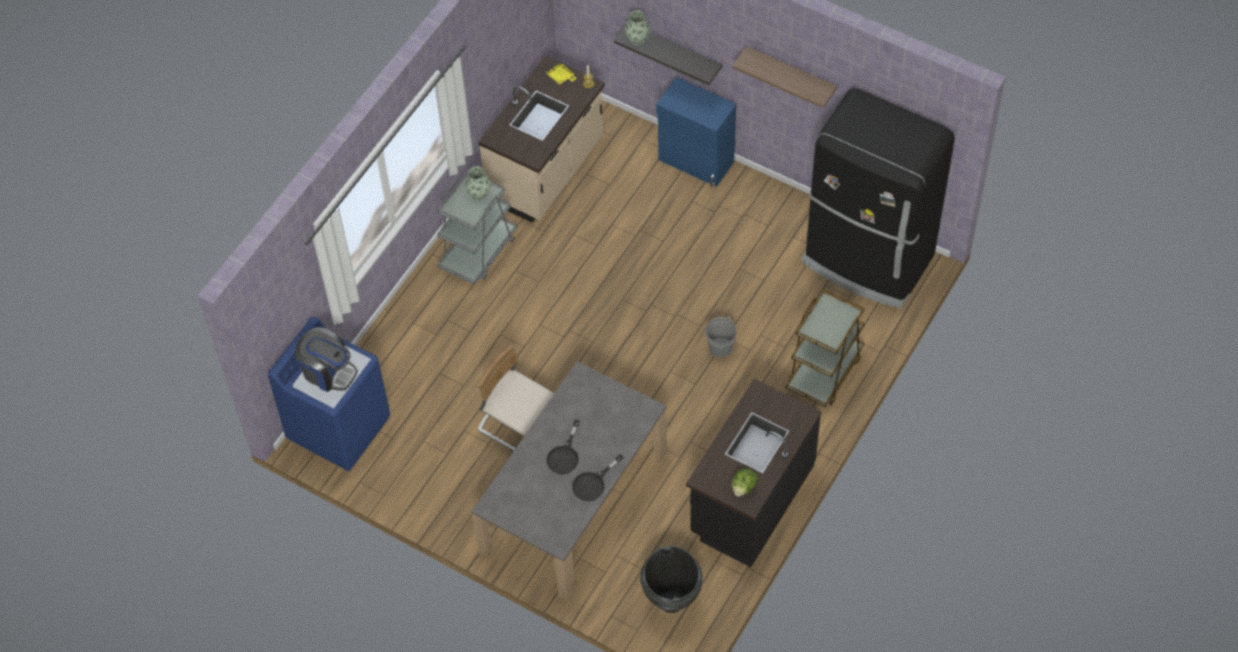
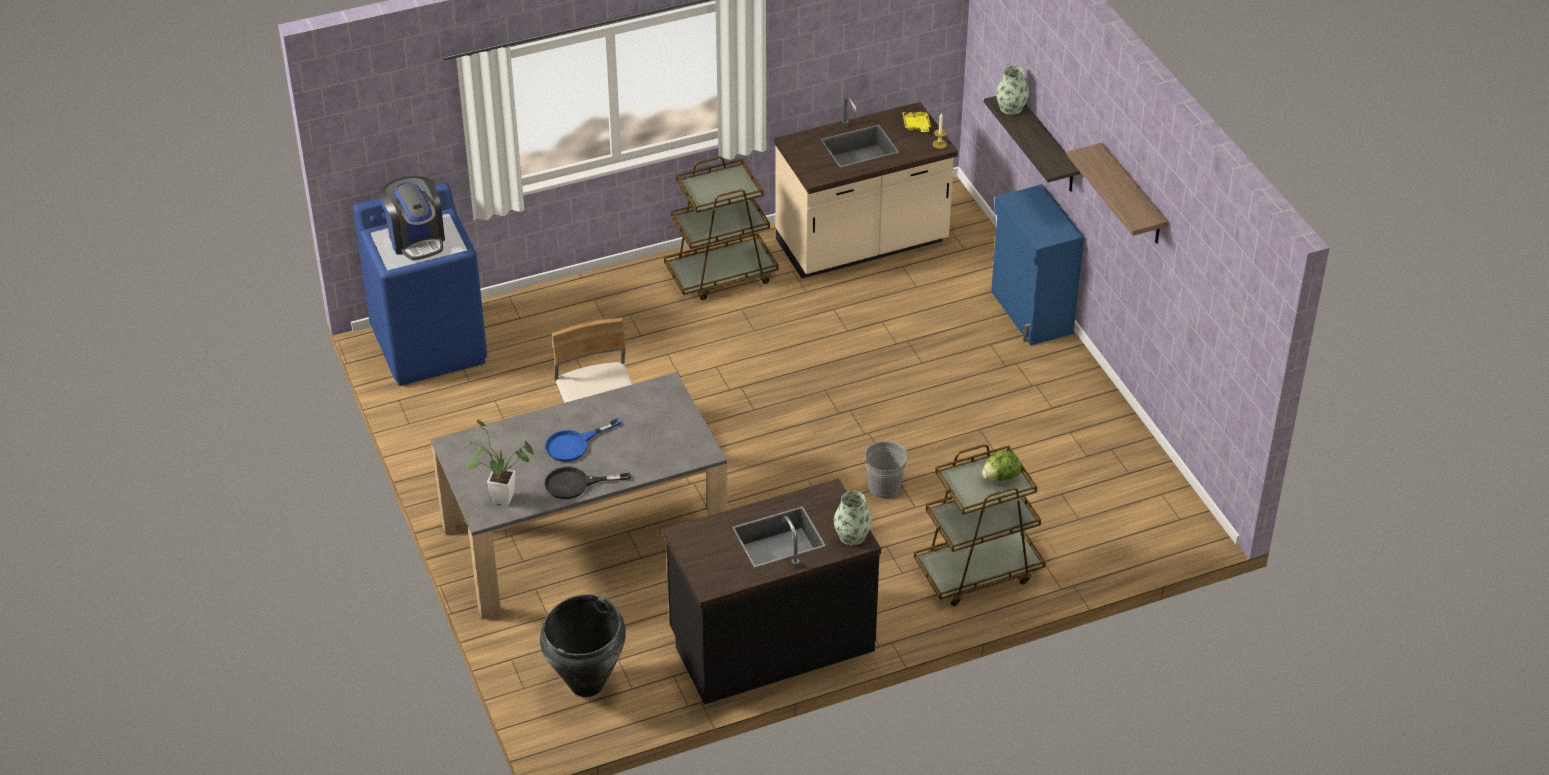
camera: 35 degrees right, 15 degrees down
(478, 193) = (734, 184): vase -> vase (852, 536)
(478, 251) = (721, 275): grey cart -> brown cart
(556, 524) = (498, 498): none -> potted plant
(565, 455) = (574, 444): black frying pan -> blue frying pan
(743, 487) = (719, 568): lettuce -> lettuce (1000, 477)
(867, 261) = (1134, 497): black fridge -> none

